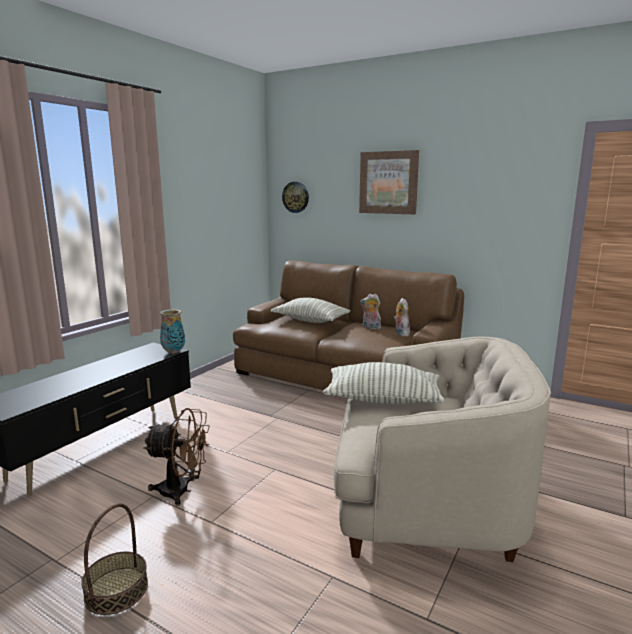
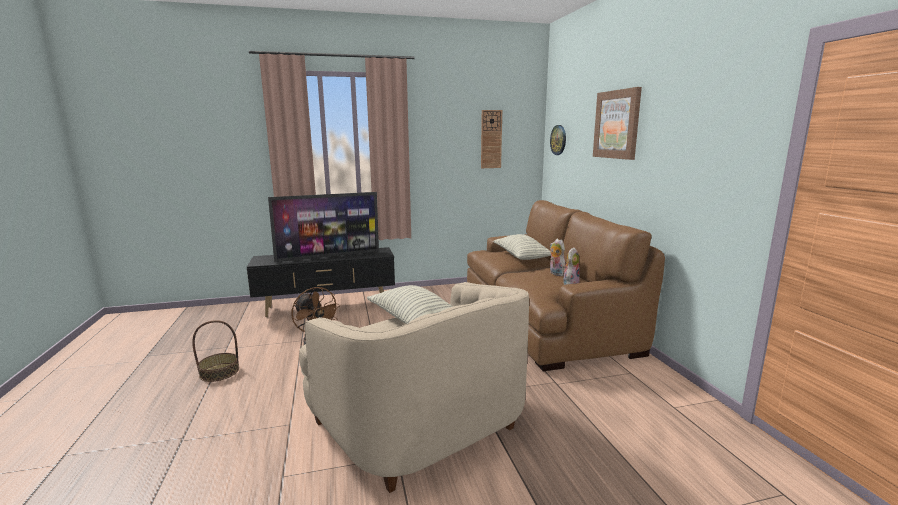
camera: 45 degrees right, 0 degrees up
(102, 371) = (329, 256): none -> television
(173, 352) = (384, 255): vase -> none
(228, 197) = (491, 139): none -> wall clock

